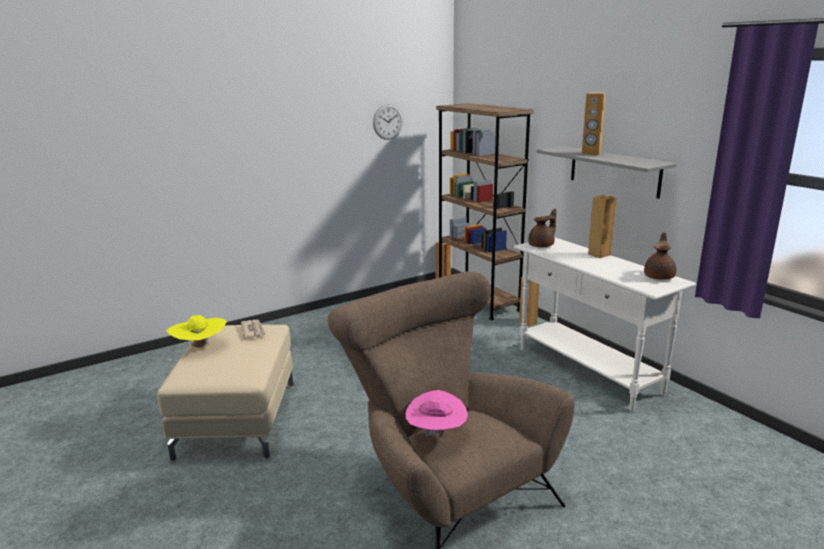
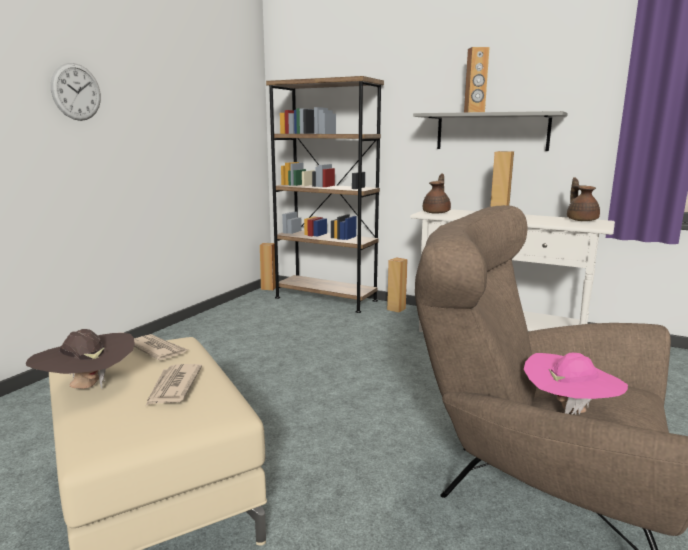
camera: 30 degrees left, 5 degrees down
(200, 347) = (87, 387): yellow hat -> brown hat
(236, 357) = (173, 387): none -> newspaper
(388, 122) = (209, 98): wall clock -> wall clock (76, 92)

